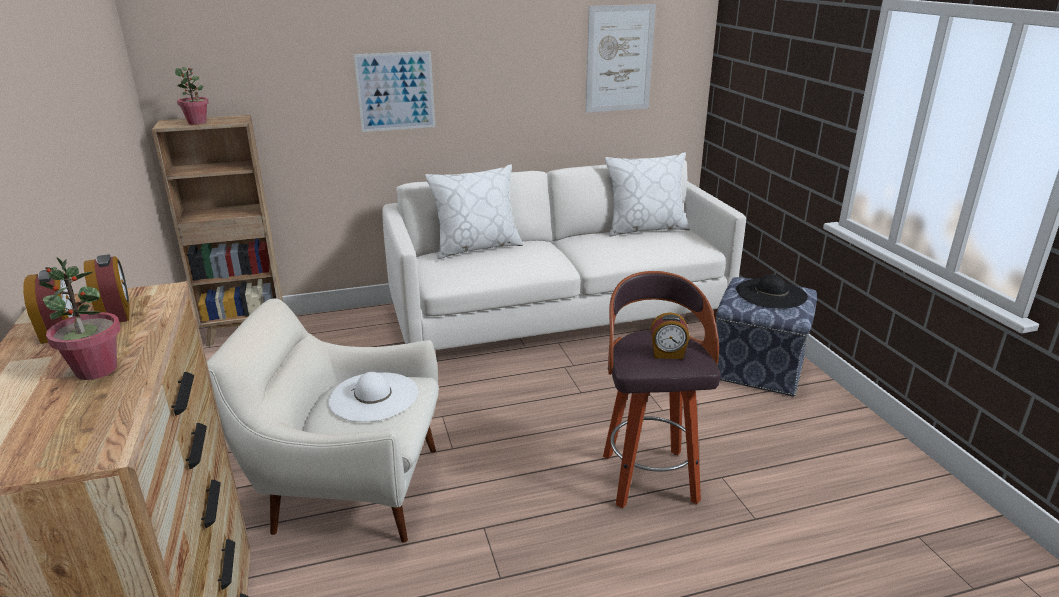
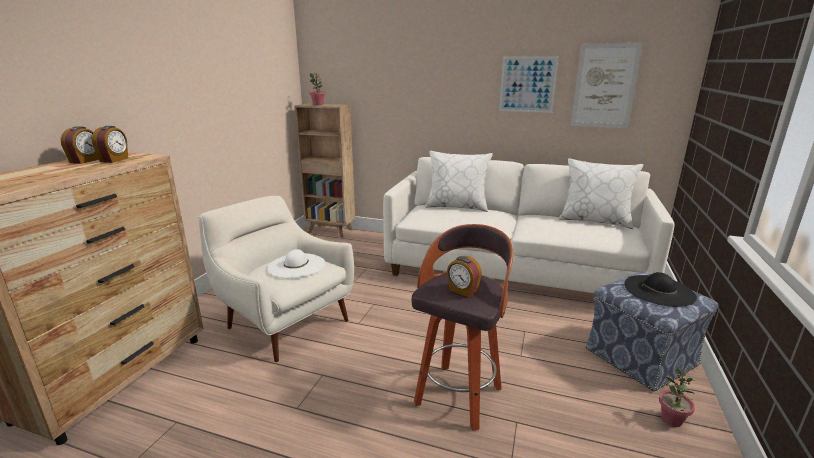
camera: 35 degrees right, 5 degrees down
(96, 370) = (55, 174): potted plant -> potted plant (671, 420)
(395, 91) = (433, 98): picture -> picture (527, 84)

